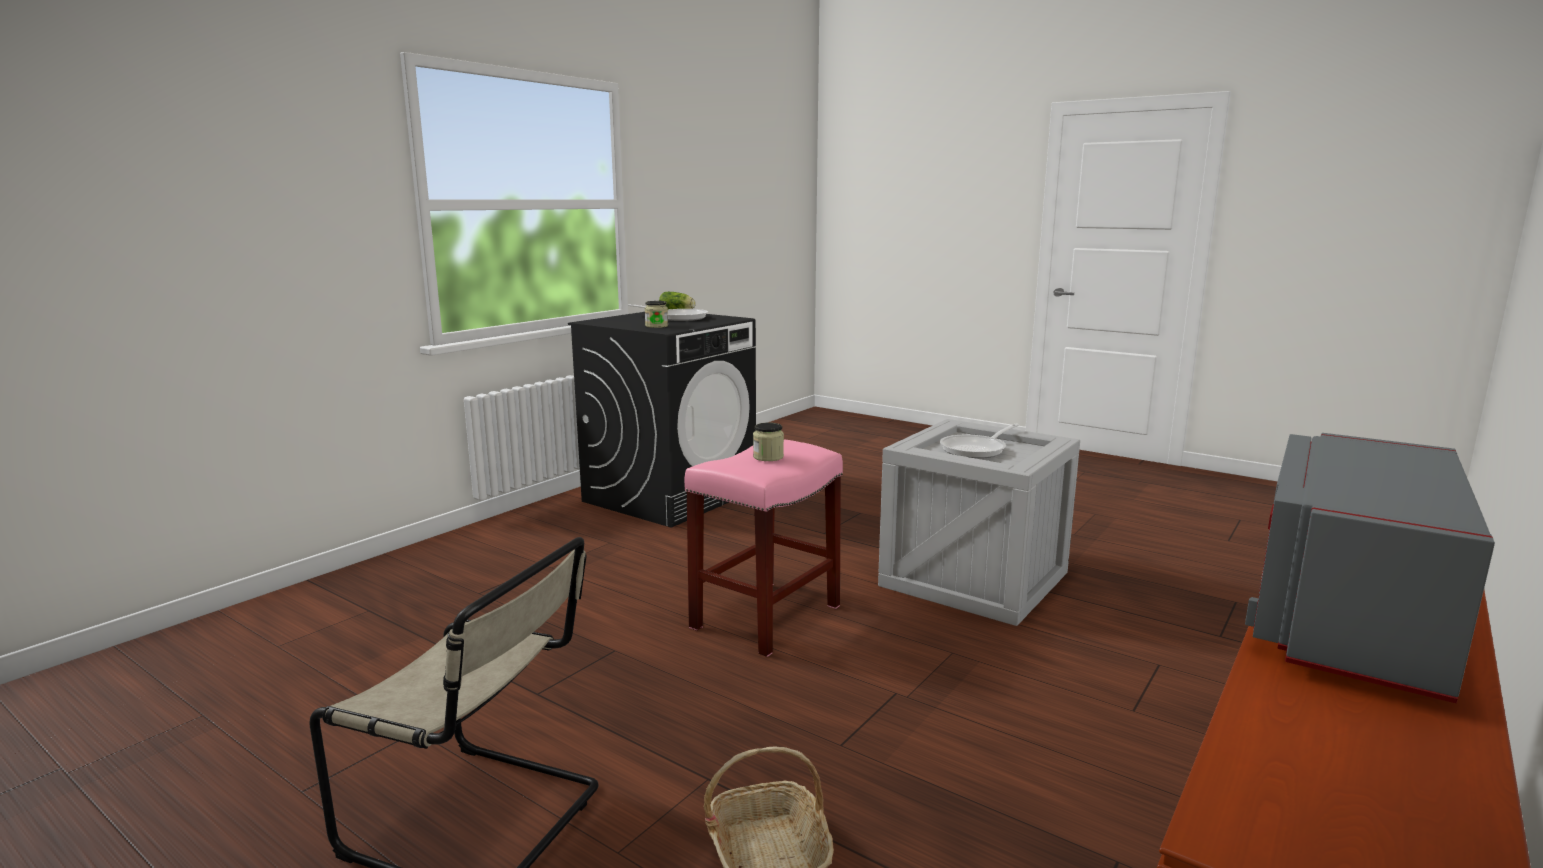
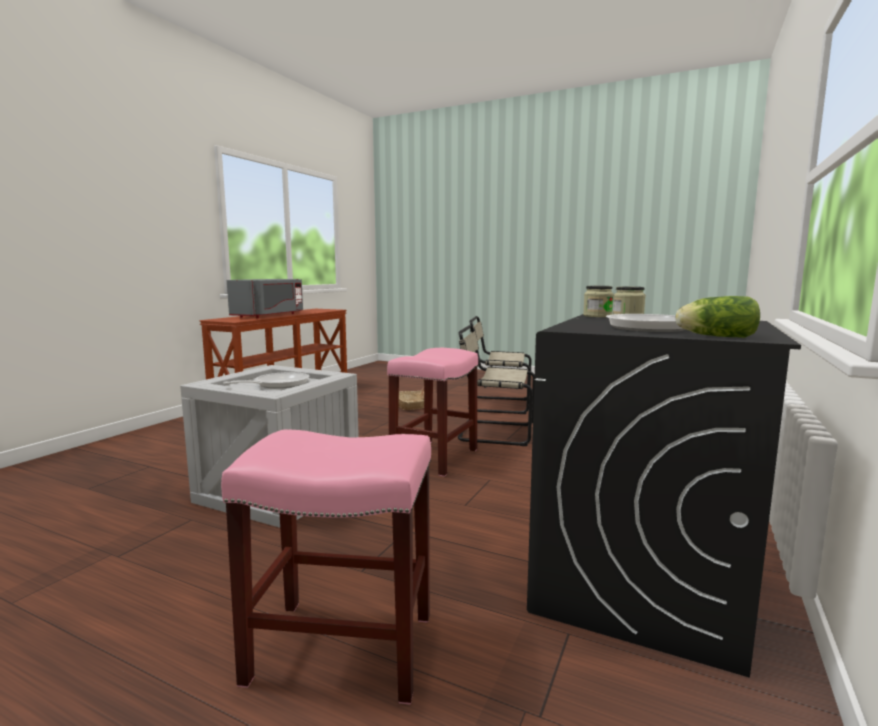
camera: 170 degrees right, 5 degrees down
(621, 673) = (493, 433): none -> beige chair
(768, 457) = (433, 354): jar -> jar (597, 316)
(866, 487) = (340, 648): none -> pink stool

